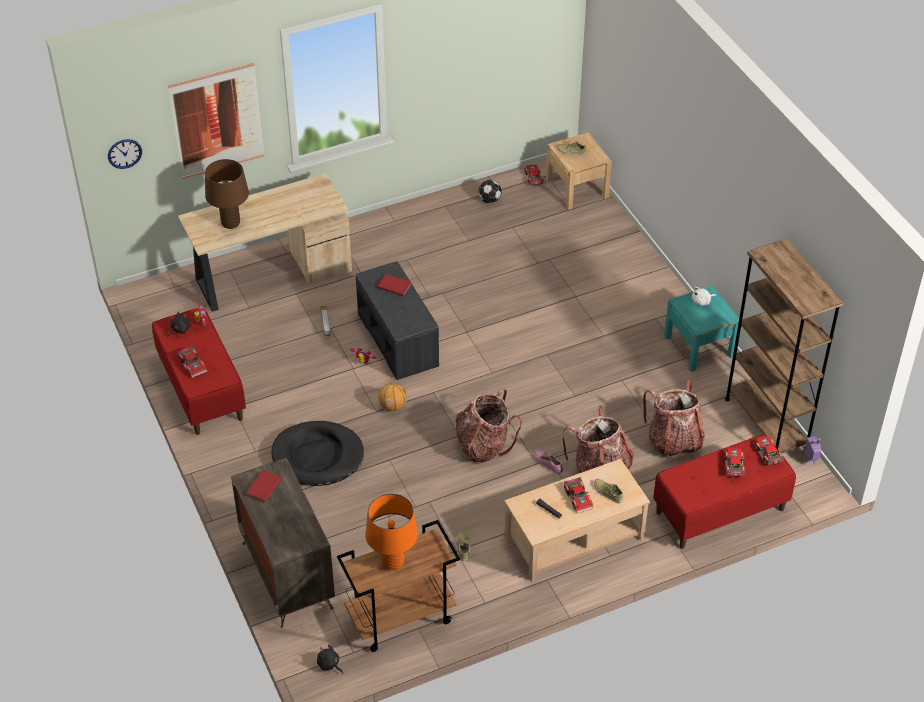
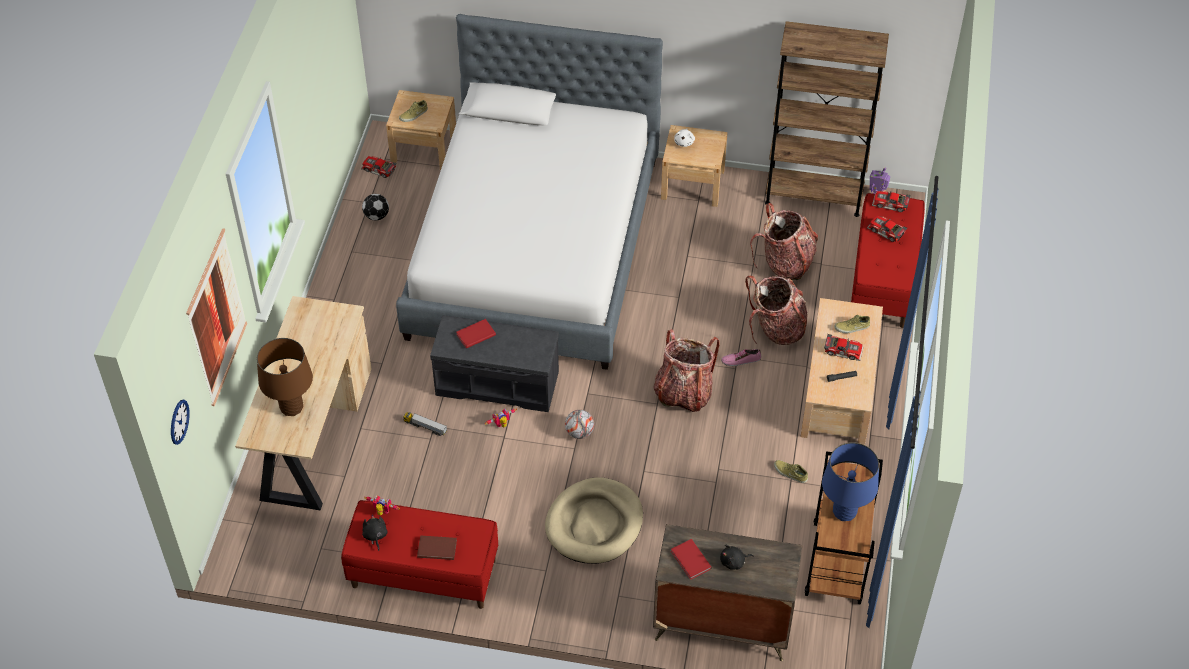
camera: 55 degrees left, 5 degrees up
(193, 364) = (436, 548): toy car -> brown book
(318, 457) = (594, 524): black dog bed -> beige dog bed
(329, 665) = (852, 645): black plush toy -> black plush toy (734, 562)
(392, 562) = (844, 512): orange table lamp -> blue table lamp
(393, 406) = (579, 433): basketball -> football
(543, 293) = (535, 247): none -> bed
(699, 346) = (692, 184): turquoise nightstand -> beige nightstand

